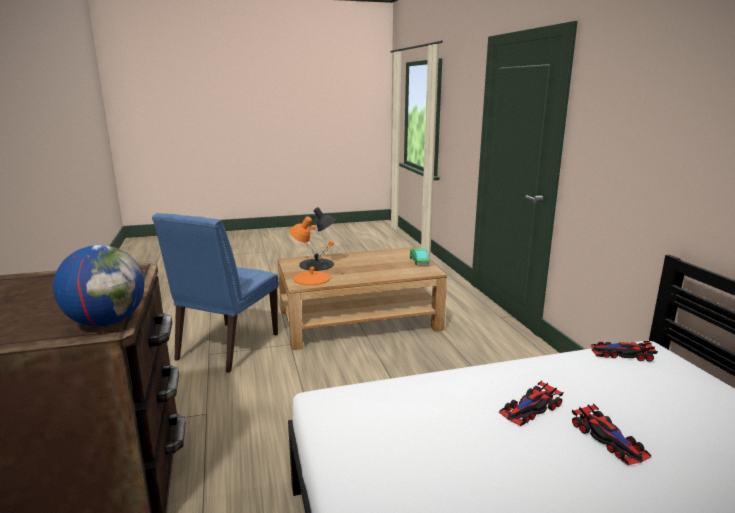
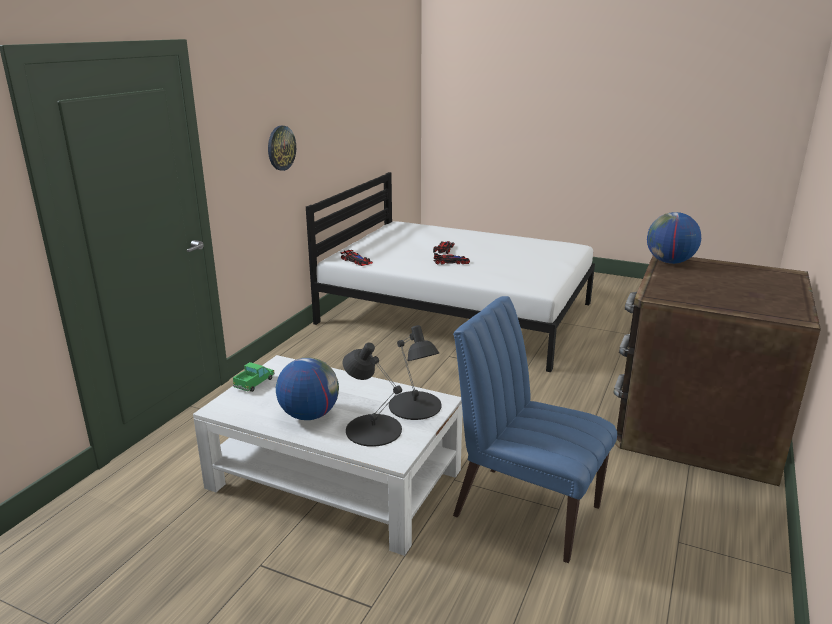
camera: 140 degrees left, 5 degrees up
(228, 346) = (528, 511): blue chair -> blue chair turned 120 degrees counterclockwise
(311, 278) = (415, 406): orange table lamp -> black table lamp
(359, 319) = (334, 478): brown coffee table -> white coffee table
(360, 260) = (309, 415): none -> globe
(657, 155) = (281, 148): none -> wall clock

